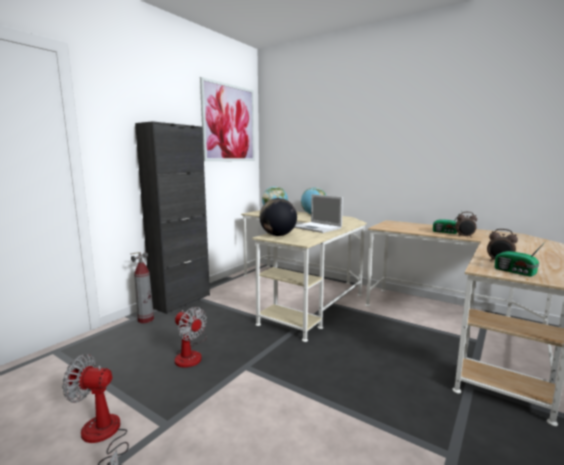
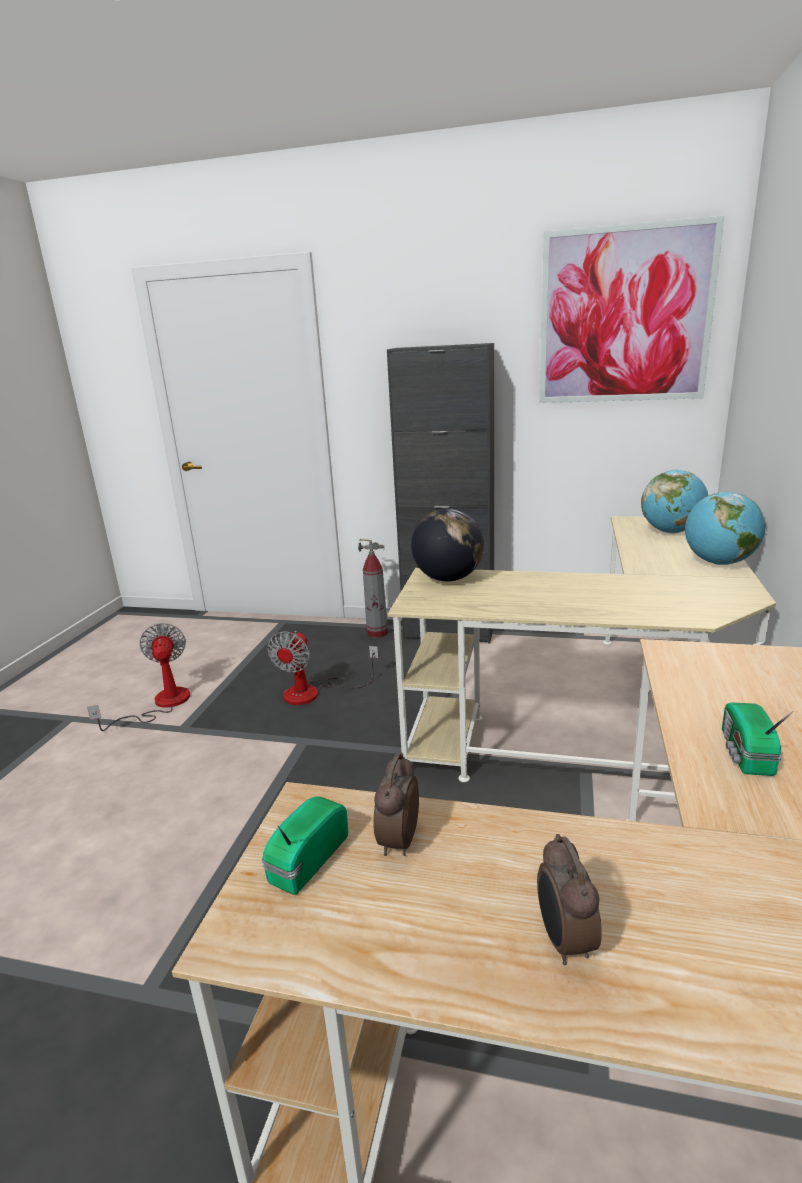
camera: 70 degrees right, 10 degrees up
(317, 228) = (559, 593): laptop -> none
(464, 237) = (711, 792): alarm clock -> alarm clock (564, 941)

